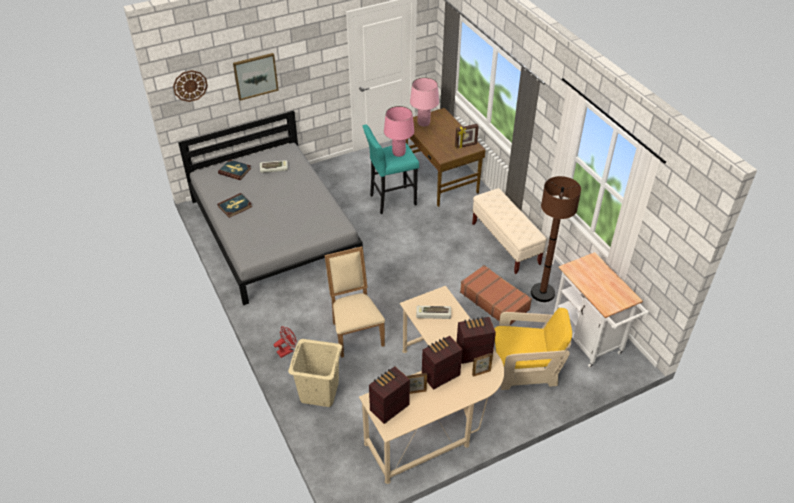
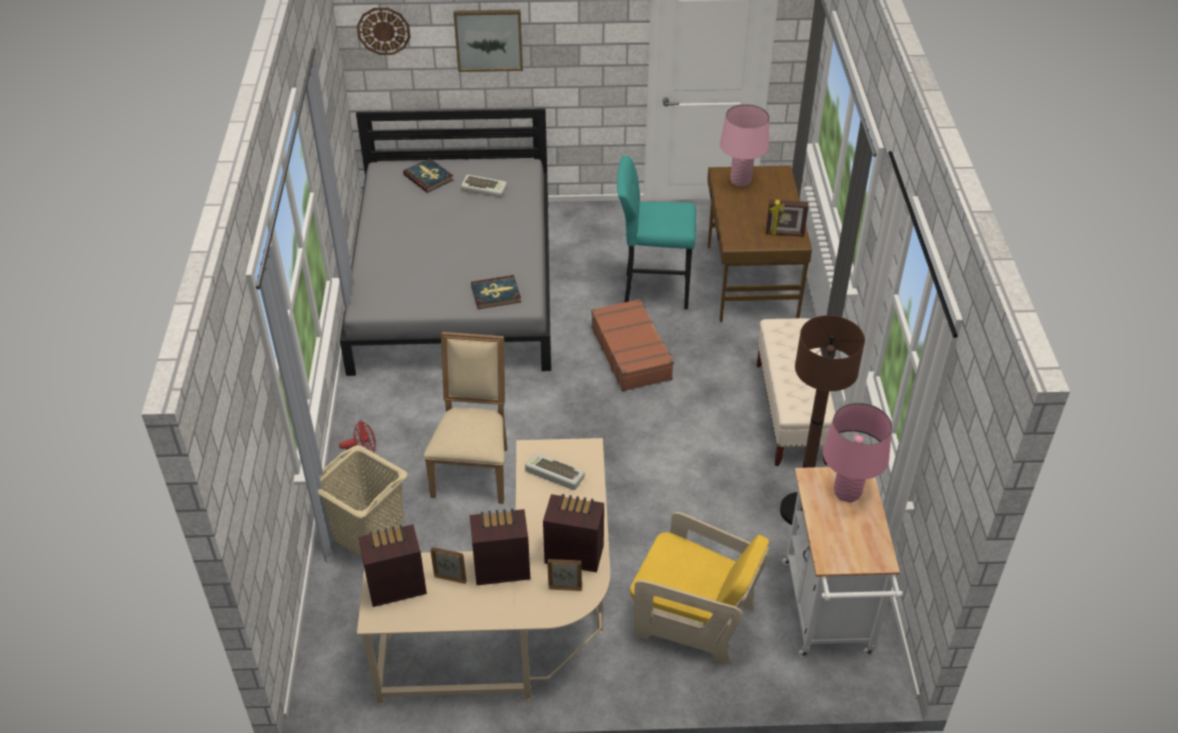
camera: 25 degrees right, 0 degrees up
(235, 206) = (395, 228): book -> book (496, 294)
(399, 153) = (671, 216): pink table lamp -> pink table lamp (847, 492)
(494, 301) = (714, 496): brown suitcase -> brown suitcase (631, 353)

